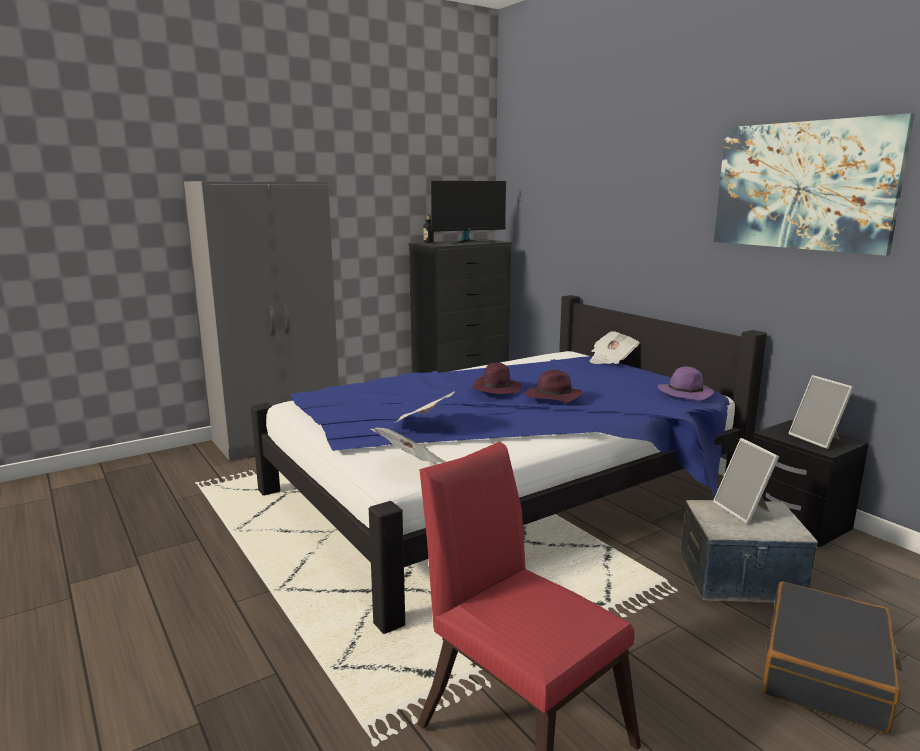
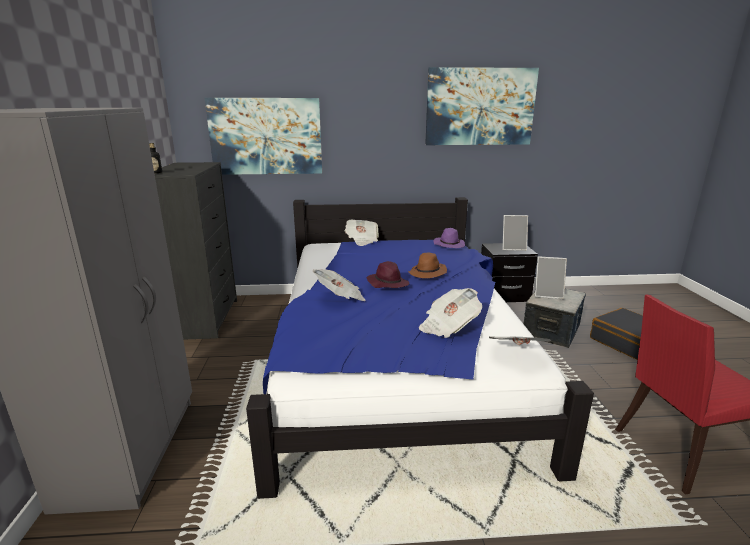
camera: 60 degrees left, 5 degrees up
(434, 381) = (340, 297): none -> newspaper
(468, 242) = (188, 167): monitor -> none
(552, 397) = (428, 273): purple hat -> brown hat
(557, 218) = (266, 136): none -> picture

